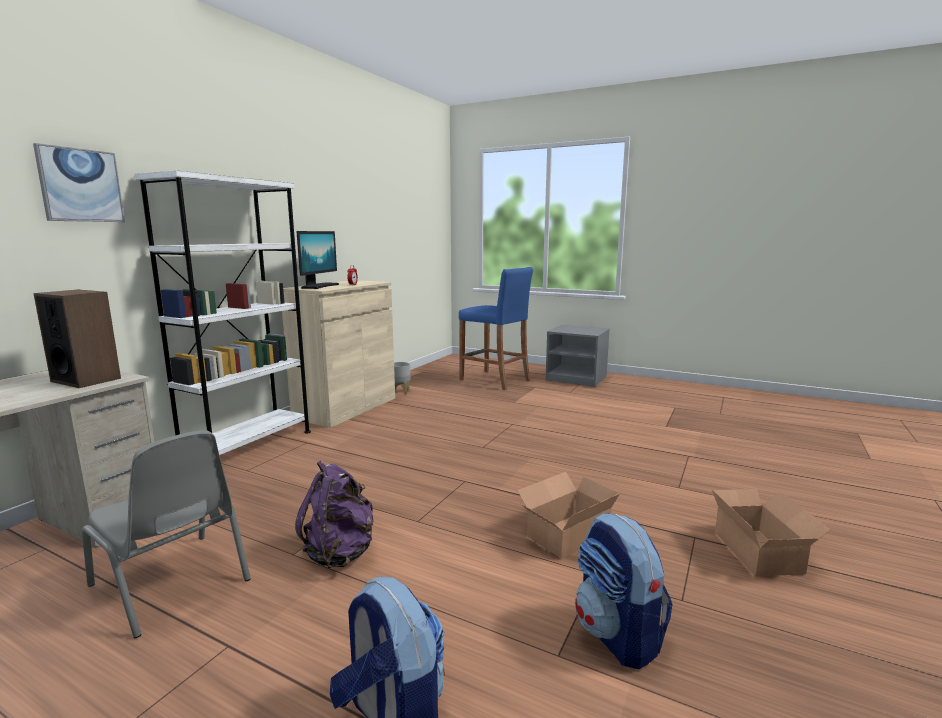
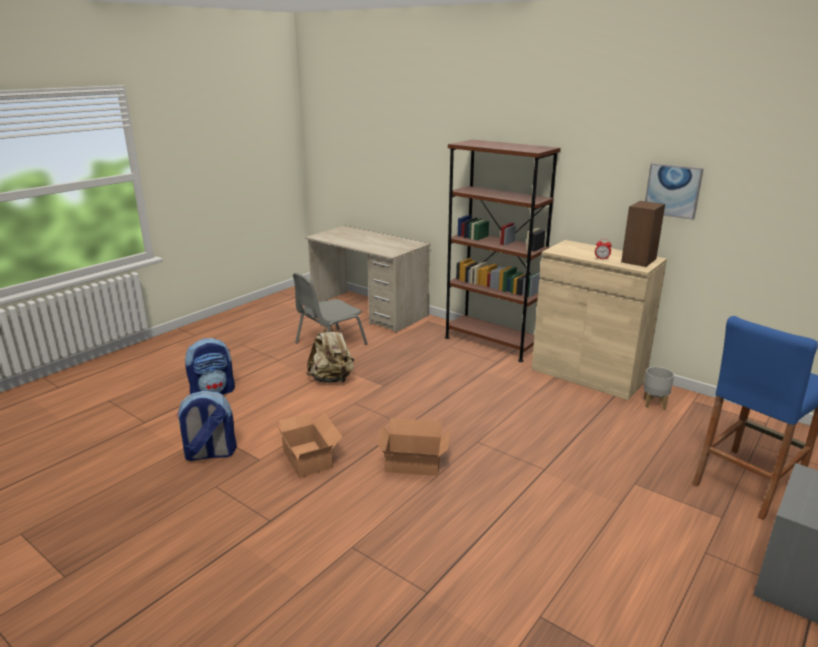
camera: 100 degrees right, 10 degrees up
(80, 185) = (446, 146): picture -> picture (672, 190)
(86, 380) = (391, 249): speaker -> speaker (639, 260)
(249, 446) = (491, 343): white bookcase -> brown bookcase
(319, 286) = (581, 249): monitor -> none
(340, 553) = (332, 379): purple backpack -> beige backpack
(759, 551) = (232, 550): cardboard box -> cardboard box (414, 465)

